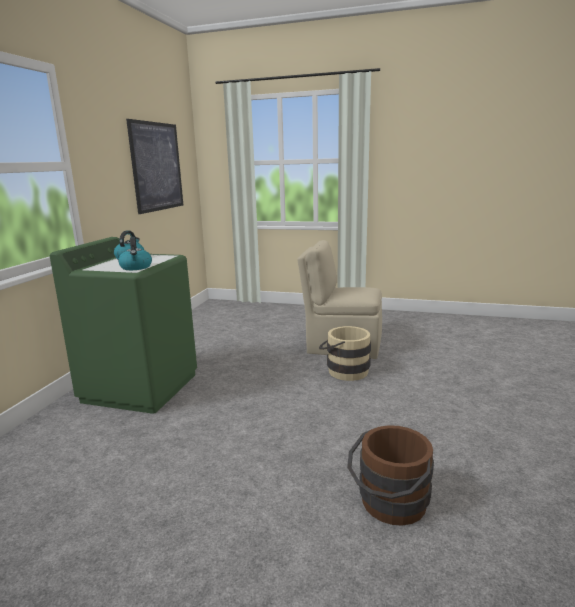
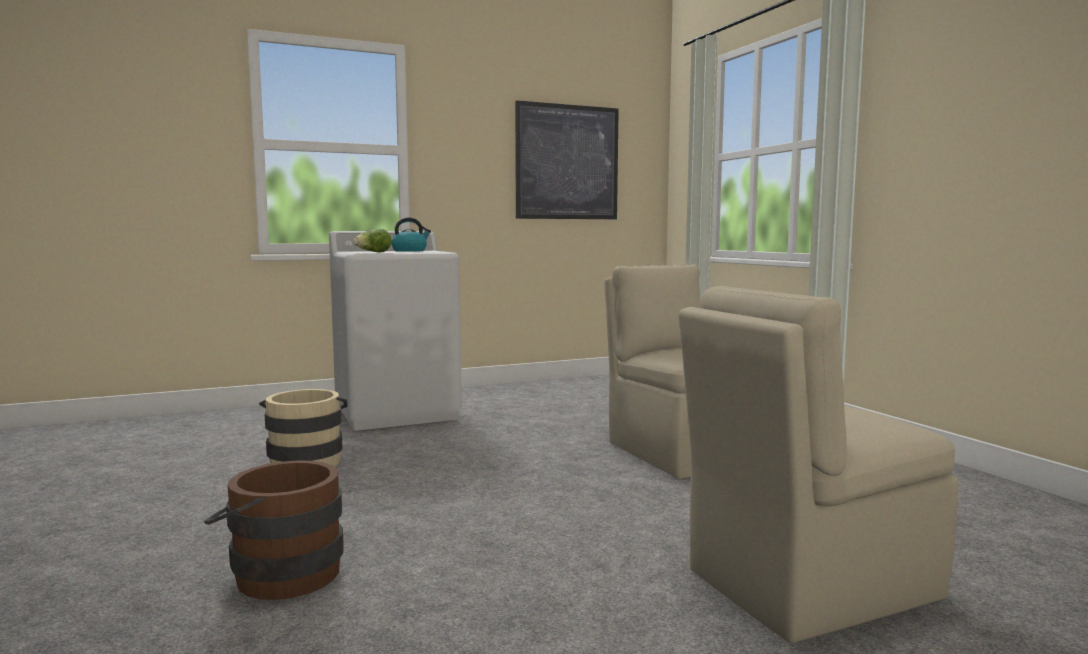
camera: 50 degrees right, 10 degrees down
(136, 267) = (373, 252): kettle -> lettuce
(141, 387) = (397, 412): green washing machine -> white washing machine
(344, 371) = (599, 472): beige bucket -> beige bucket (306, 461)
(503, 381) = (806, 585): none -> beige chair

